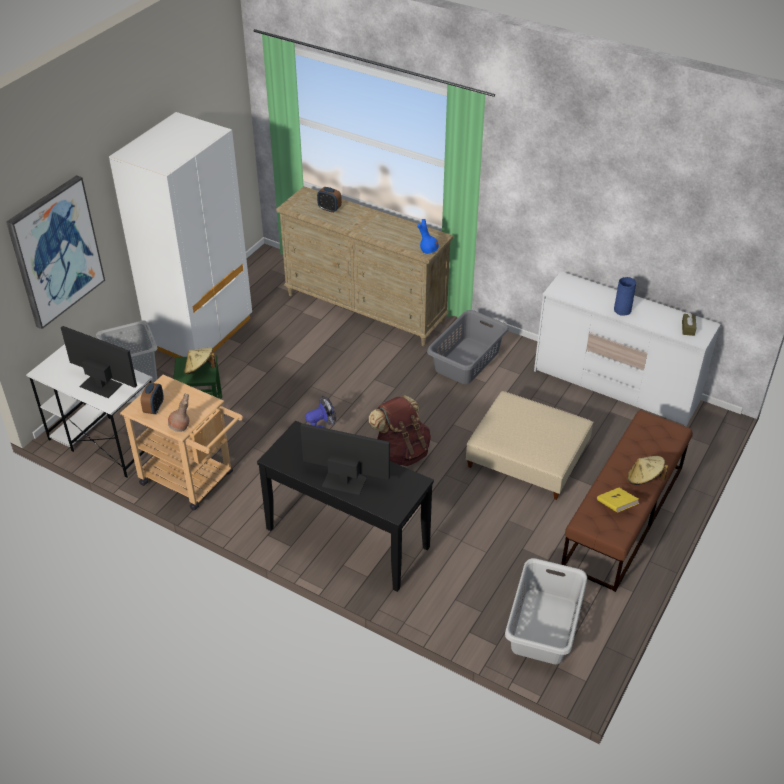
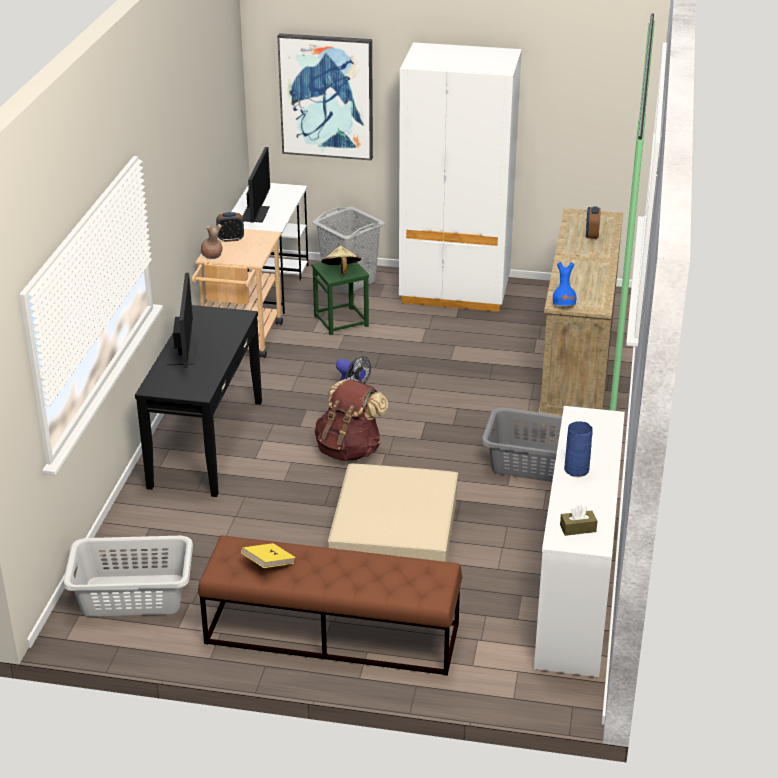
camera: 70 degrees right, 10 degrees down
(644, 479) = (326, 581): beige hat -> none

